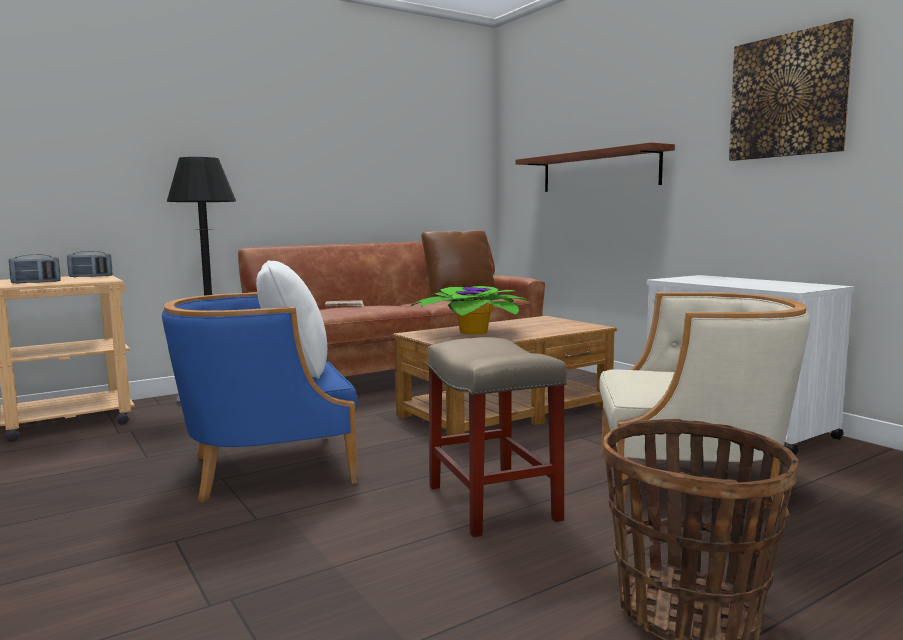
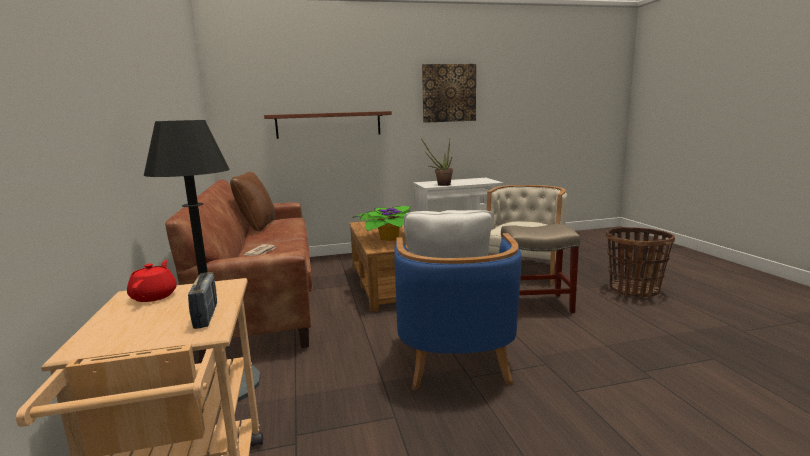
camera: 70 degrees left, 5 degrees up
(91, 276) = (154, 296): radio -> red teapot
(691, 280) = (441, 185): none -> potted plant

